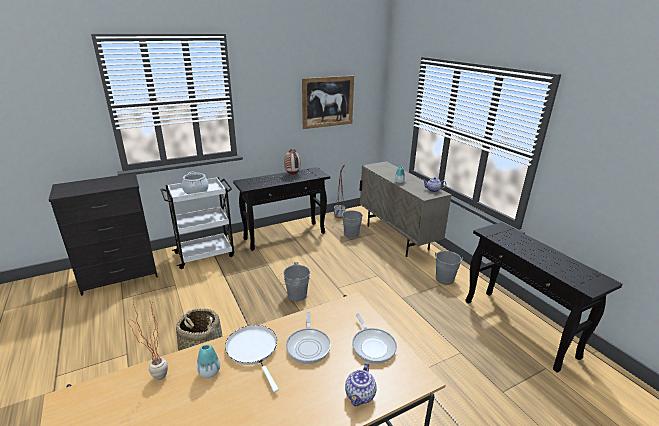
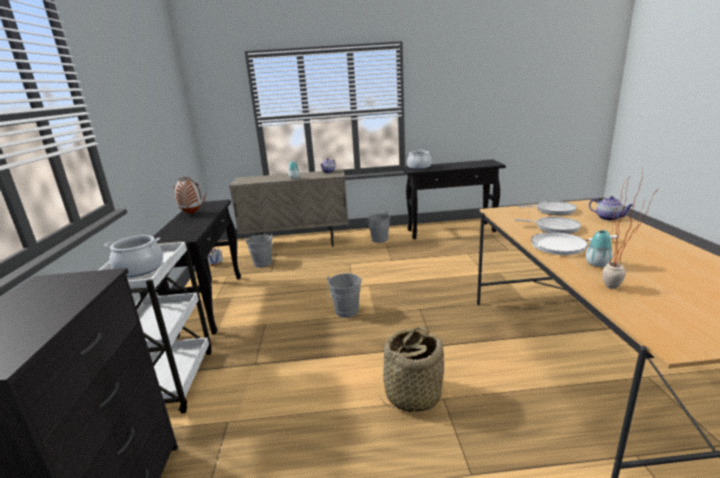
camera: 65 degrees left, 5 degrees down
(328, 102) = (161, 116): picture -> none
(506, 233) = (419, 167): none -> cooking pot

